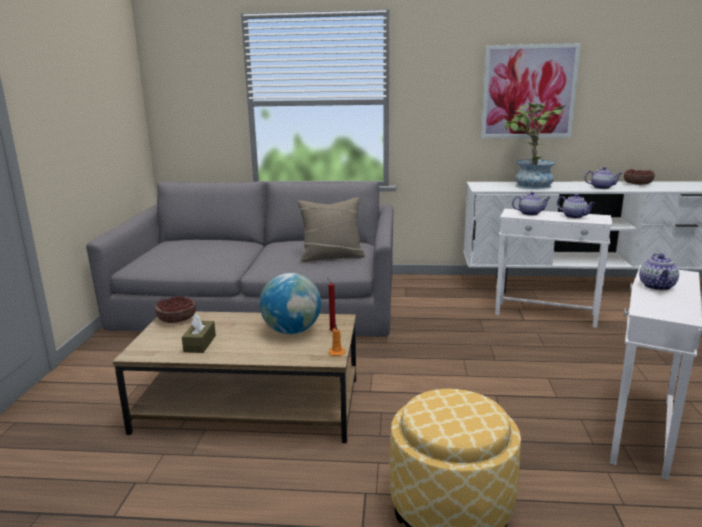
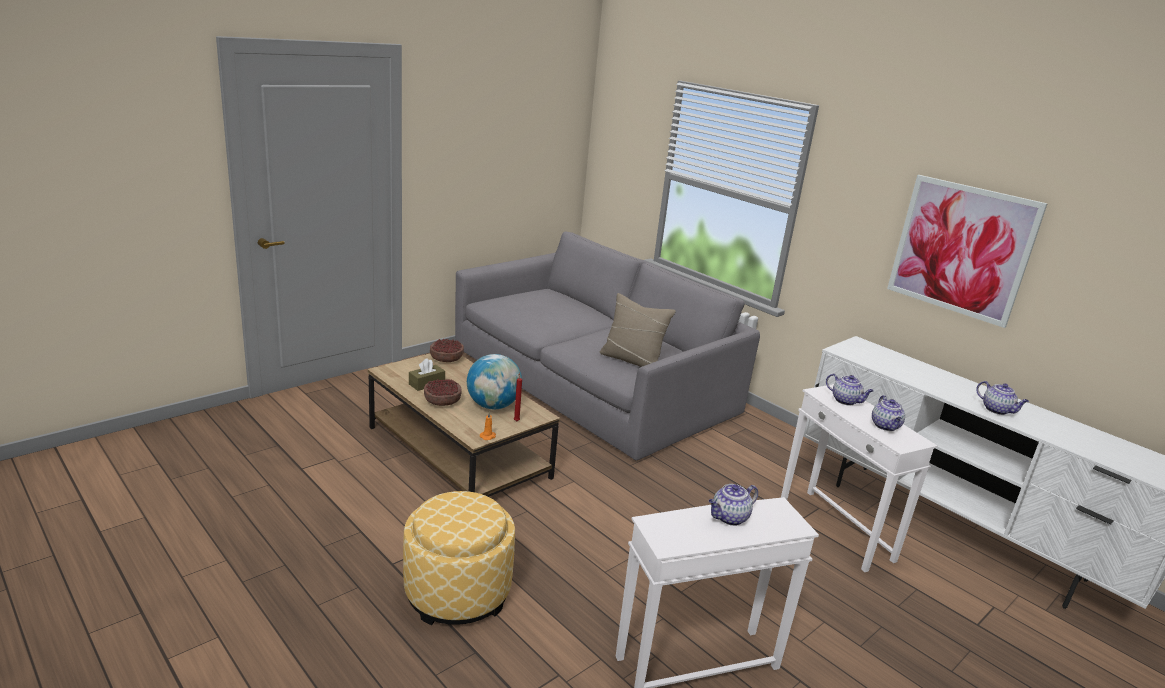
camera: 40 degrees right, 5 degrees up
(529, 186) = (907, 370): potted plant -> none
(638, 184) = (1070, 428): bowl -> bowl (442, 401)

